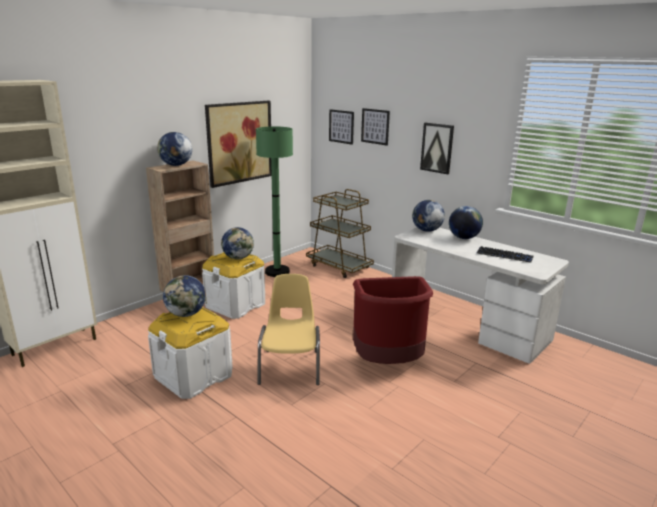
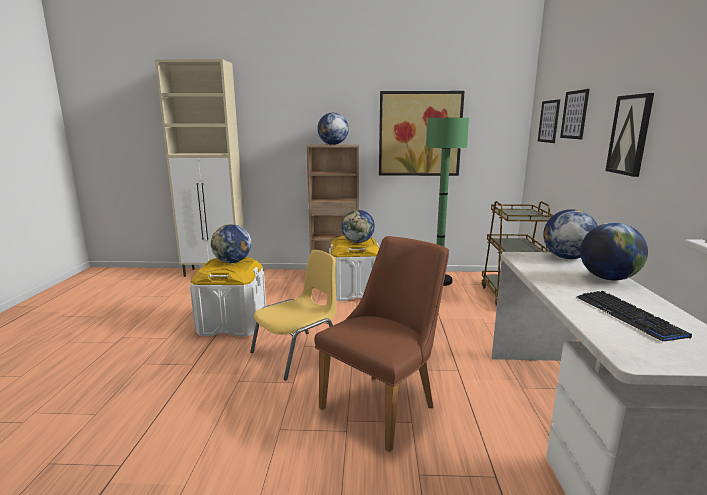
camera: 50 degrees right, 5 degrees down
(389, 362) = (385, 403): red trash can -> brown chair

